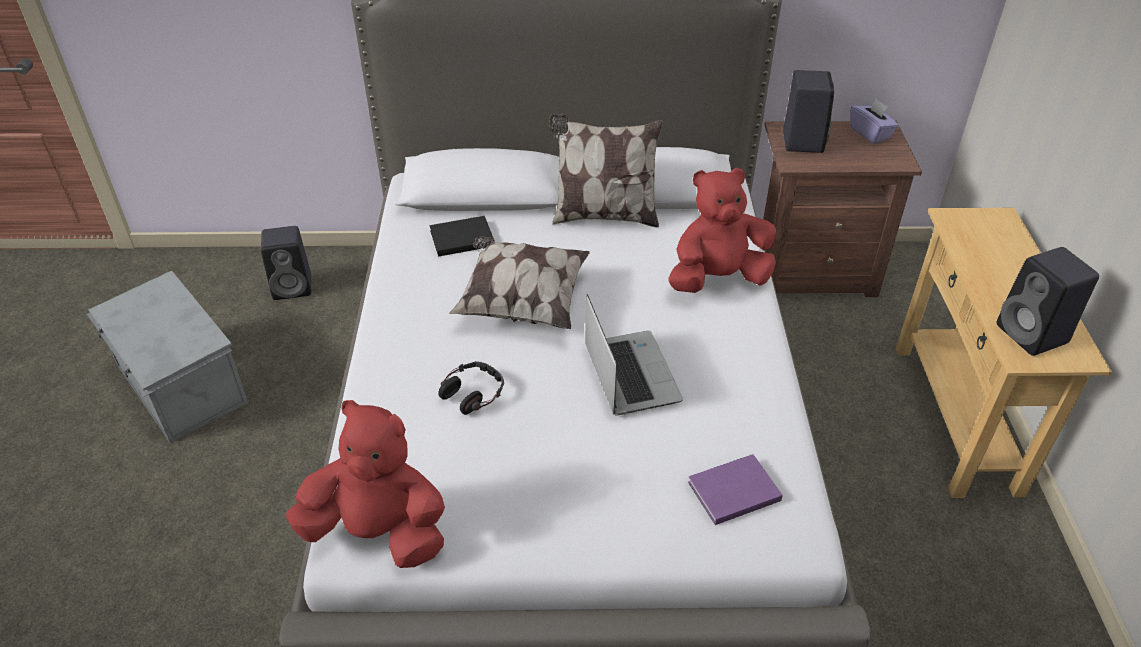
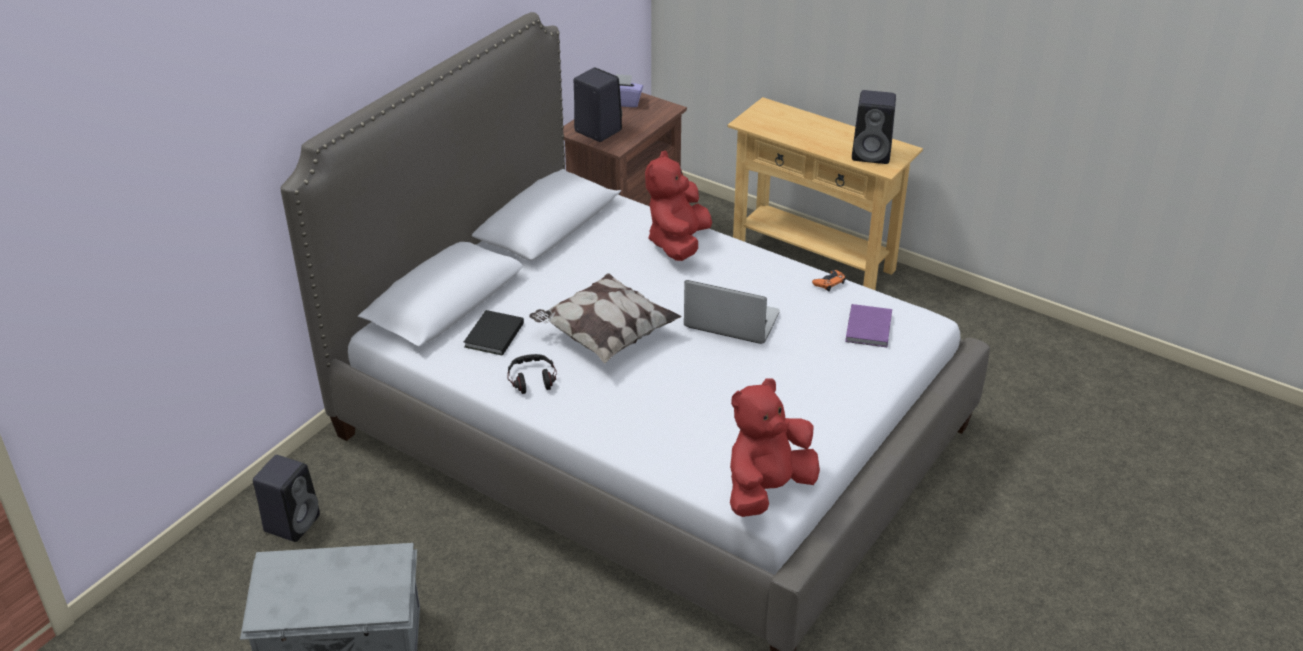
camera: 55 degrees left, 5 degrees down
(472, 392) = (679, 395): headphones -> headphones (532, 379)
(603, 215) = (550, 258): pillow -> none
(780, 419) = (829, 283): none -> orange game controller

